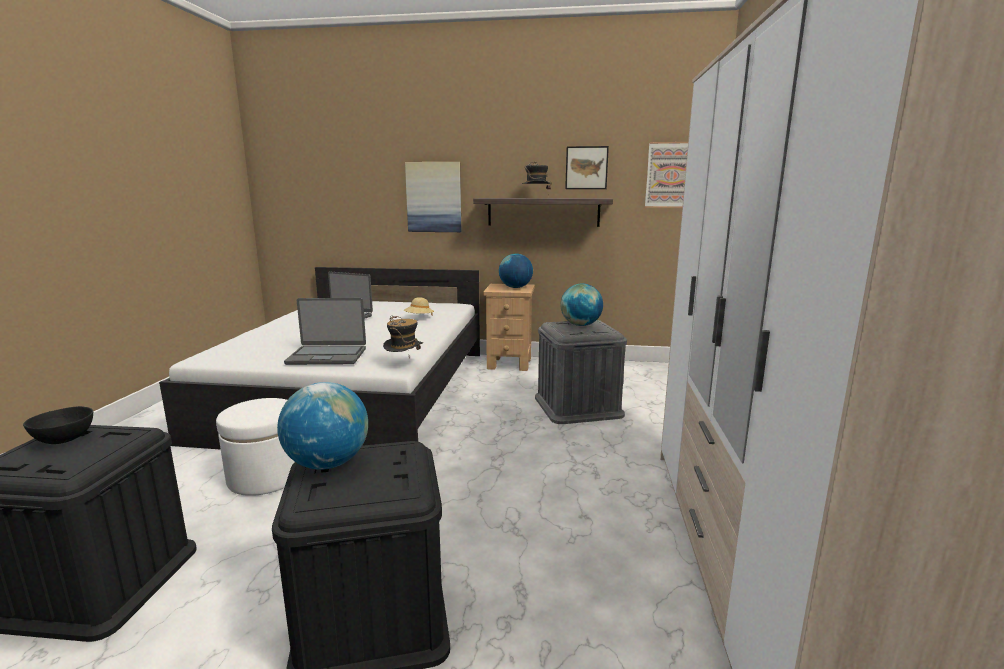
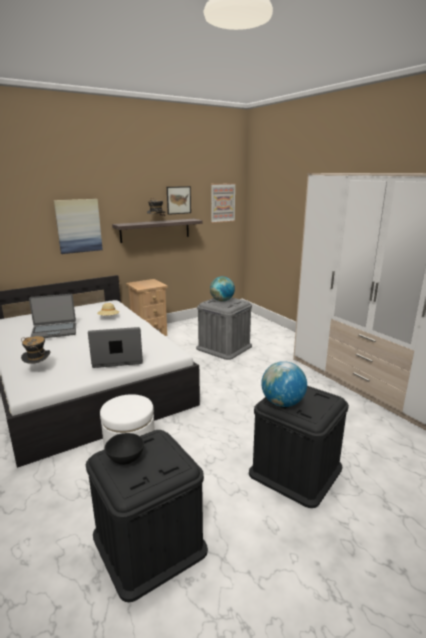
camera: 40 degrees left, 5 degrees up
(327, 356) = (118, 359): laptop -> laptop turned 150 degrees counterclockwise
(404, 365) = (175, 349): hat -> hat (38, 369)
(515, 287) = (149, 283): globe -> none

